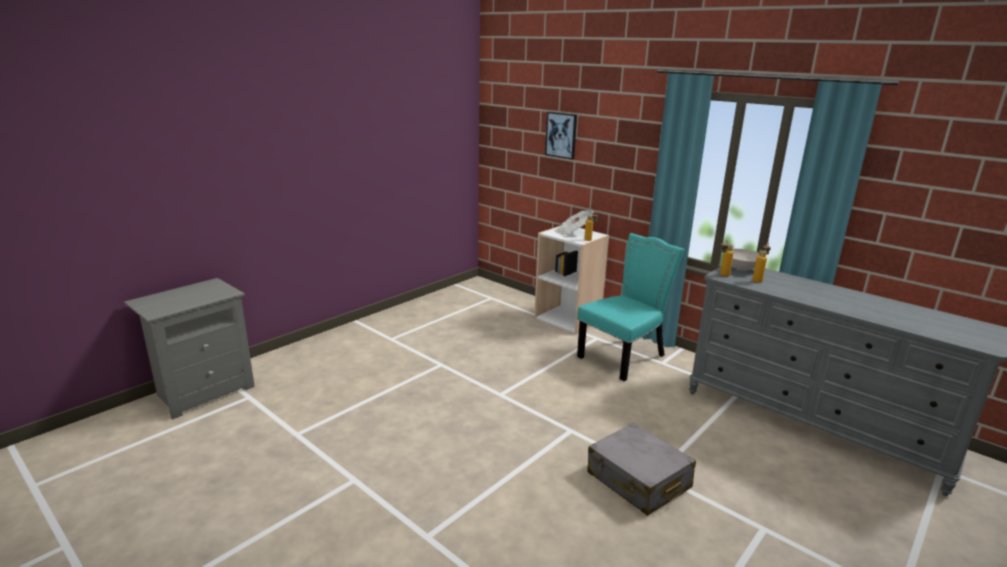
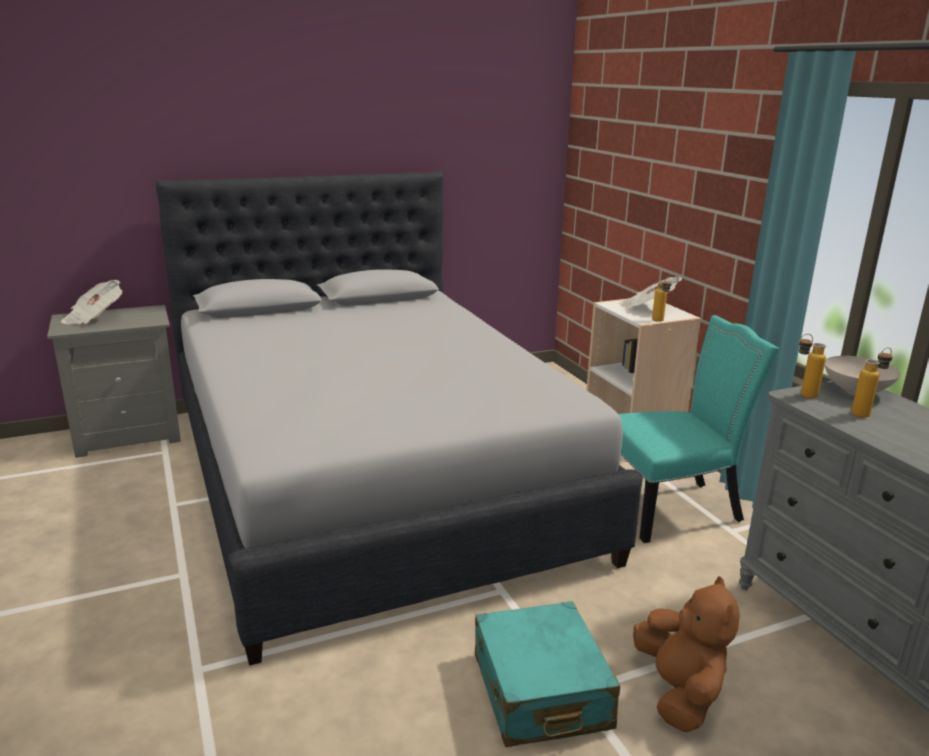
camera: 25 degrees right, 0 degrees up
(170, 298) = (94, 318): none -> newspaper
(426, 380) = (371, 477): none -> grey bed
(561, 135) = (655, 160): picture -> none
(638, 480) = (540, 691): grey suitcase -> turquoise suitcase
(704, 458) = (679, 692): none -> brown plush toy

